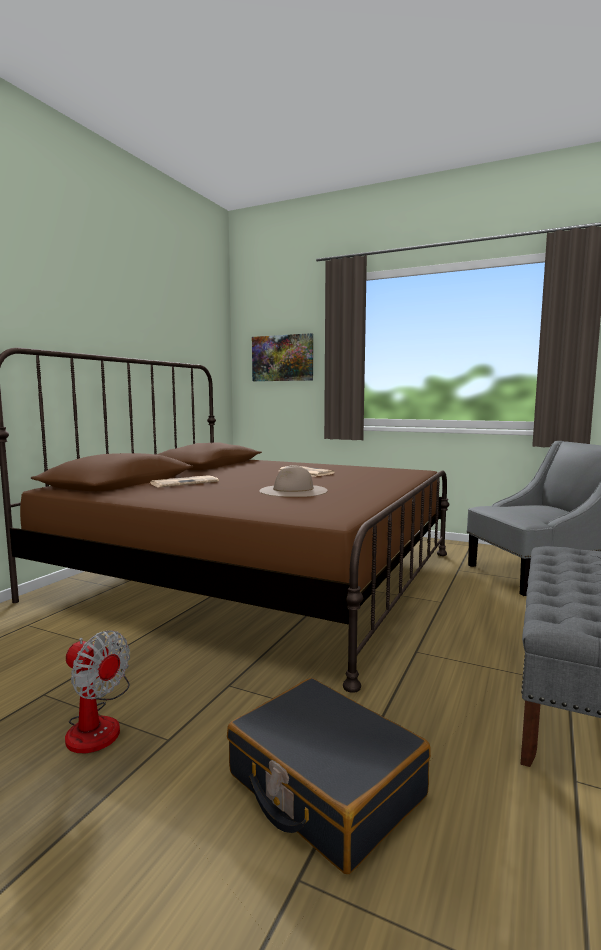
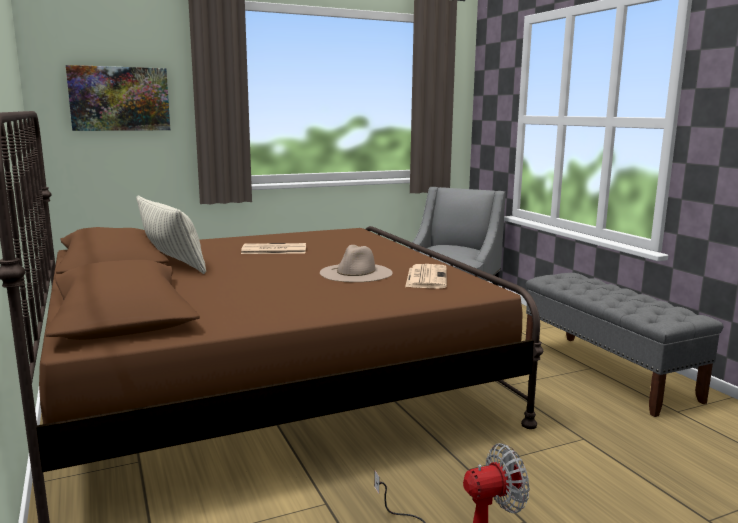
camera: 50 degrees left, 5 degrees up
(185, 482) = (217, 290): newspaper -> newspaper (426, 277)
(226, 469) = (173, 263): none -> pillow
(324, 786) = (631, 480): black suitcase -> none

